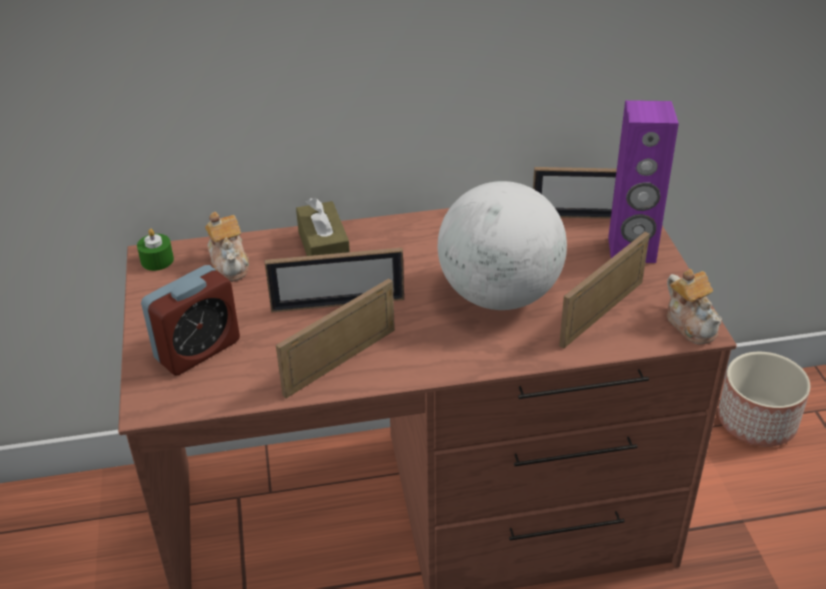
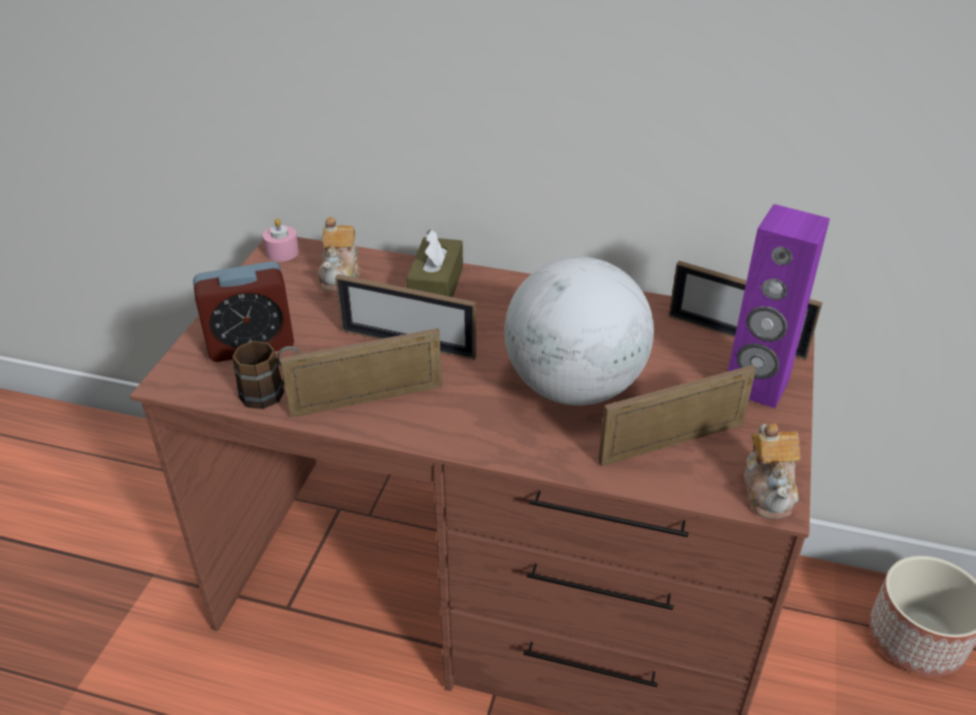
camera: 25 degrees right, 0 degrees up
(157, 260) = (282, 252): green candle -> pink candle
(253, 383) = (273, 392): none -> brown mug

